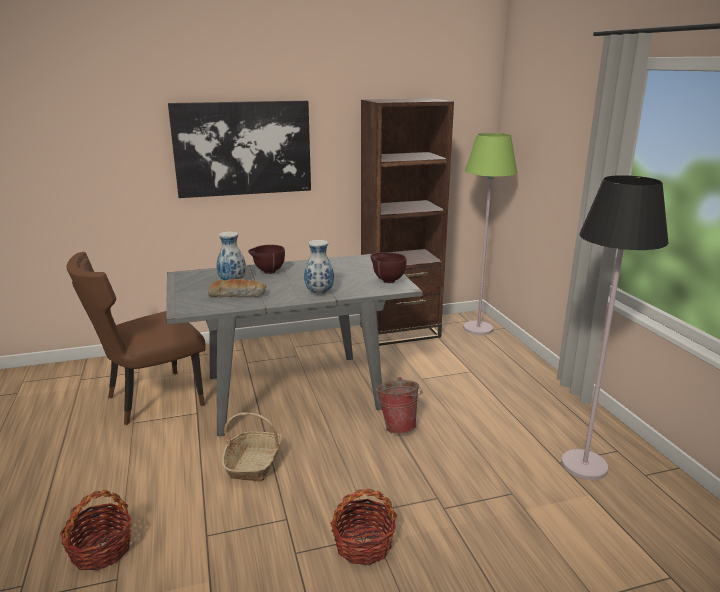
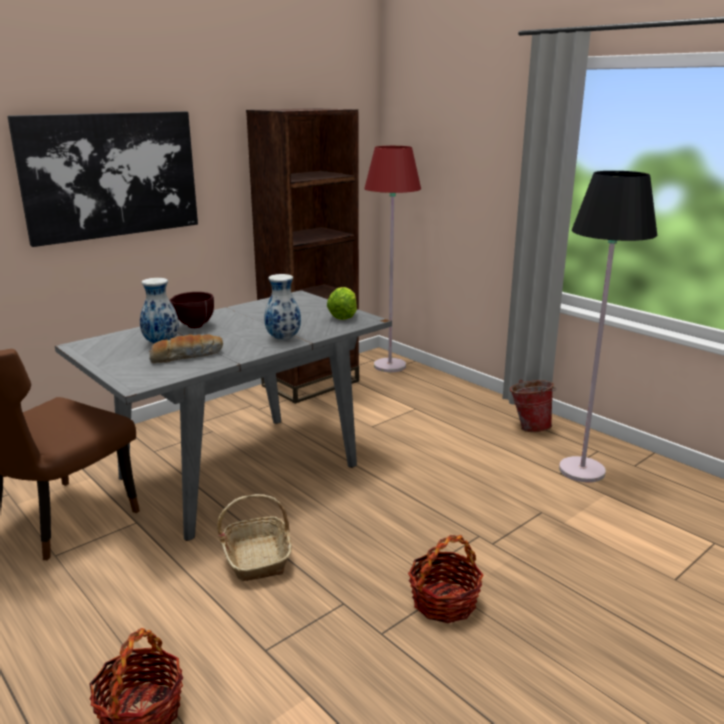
camera: 25 degrees left, 0 degrees up
(387, 280) = (343, 316): brown bowl -> lettuce
(398, 426) = (385, 478): bucket -> bucket (529, 427)
(478, 328) = (390, 366): green floor lamp -> red floor lamp

